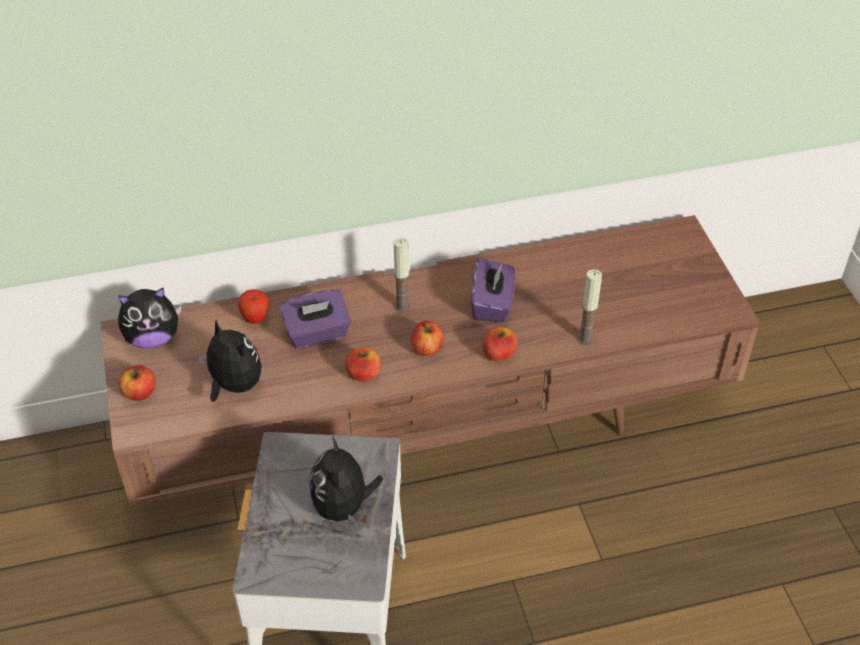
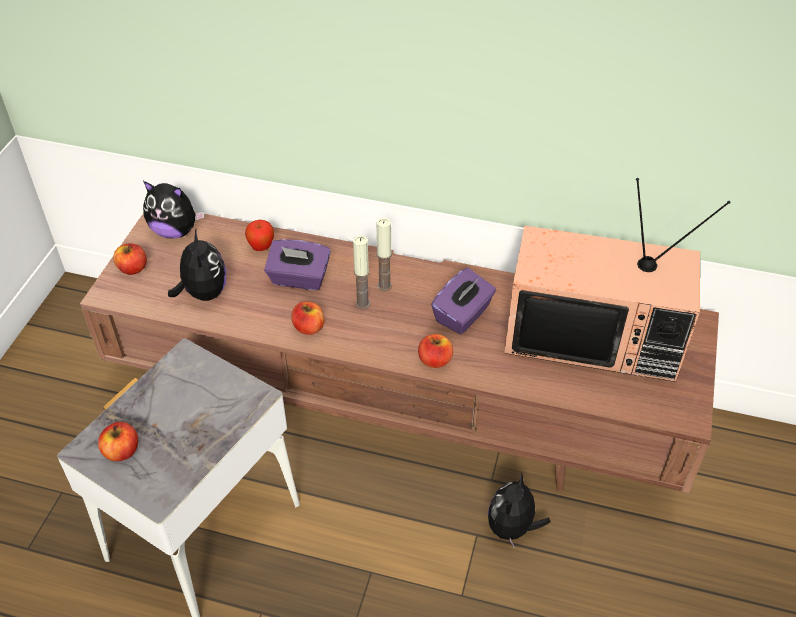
camera: 30 degrees right, 0 degrees up
(343, 507) = (193, 428): plush toy -> plush toy (512, 528)
(427, 348) = (377, 329): apple -> apple (122, 451)
(585, 339) = (523, 381): candle -> candle (362, 303)
(613, 275) = (595, 335): none -> television

